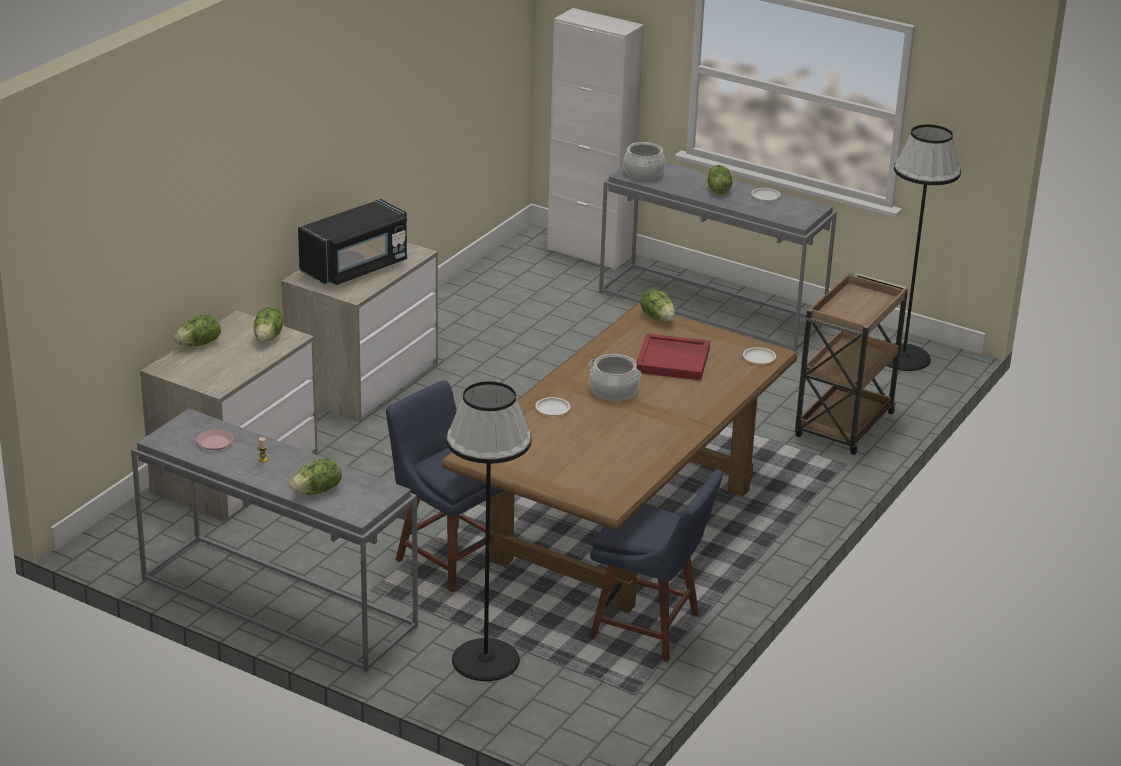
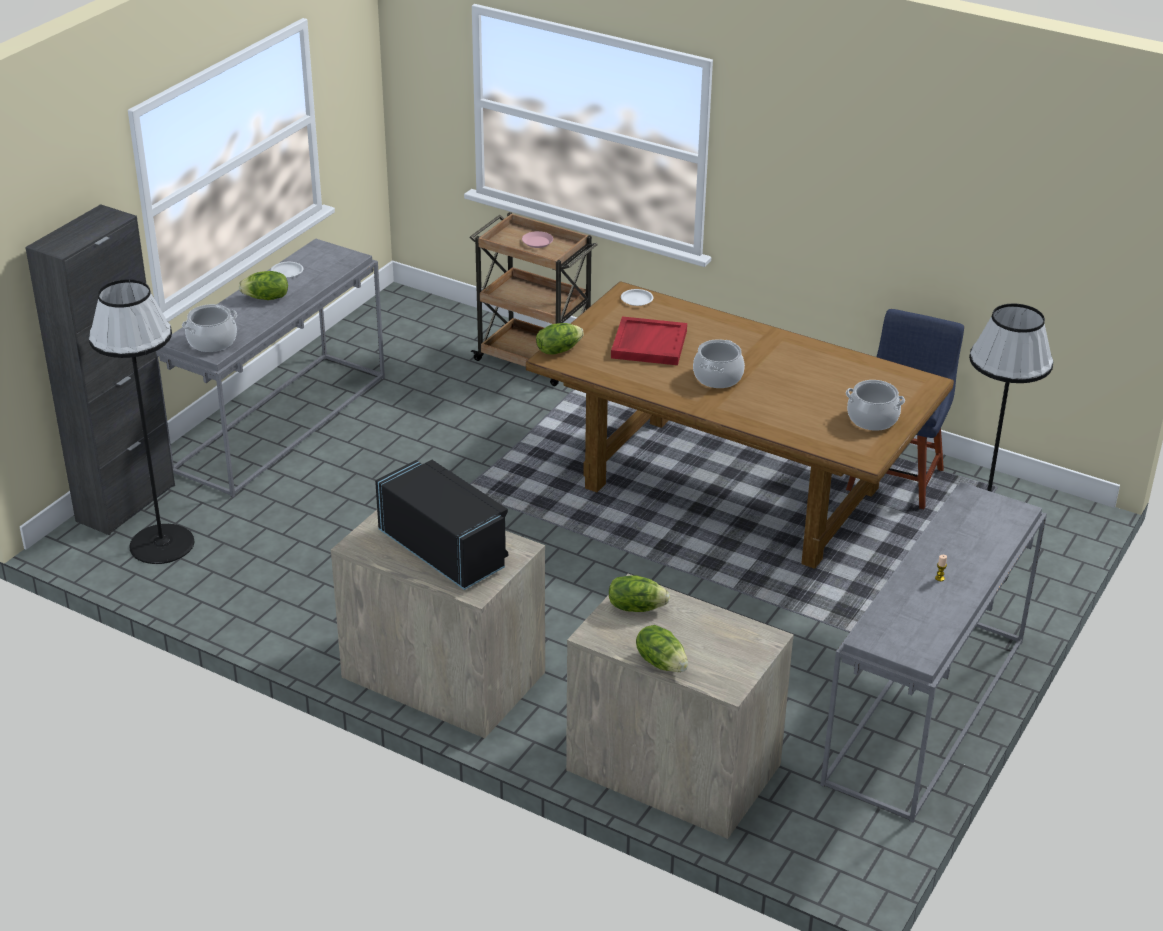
camera: 90 degrees left, 5 degrees up
(215, 443) = (916, 615): pink plate -> pink plate (537, 242)
(317, 491) = (988, 538): lettuce -> none
(449, 557) = (811, 596): blue chair -> none
(539, 465) = (872, 419): none -> cooking pot
(552, 409) = (762, 412): white plate -> none
(589, 253) = (126, 503): white cabinet -> black cabinet
(903, 357) = (398, 320): black floor lamp -> black floor lamp (161, 544)

